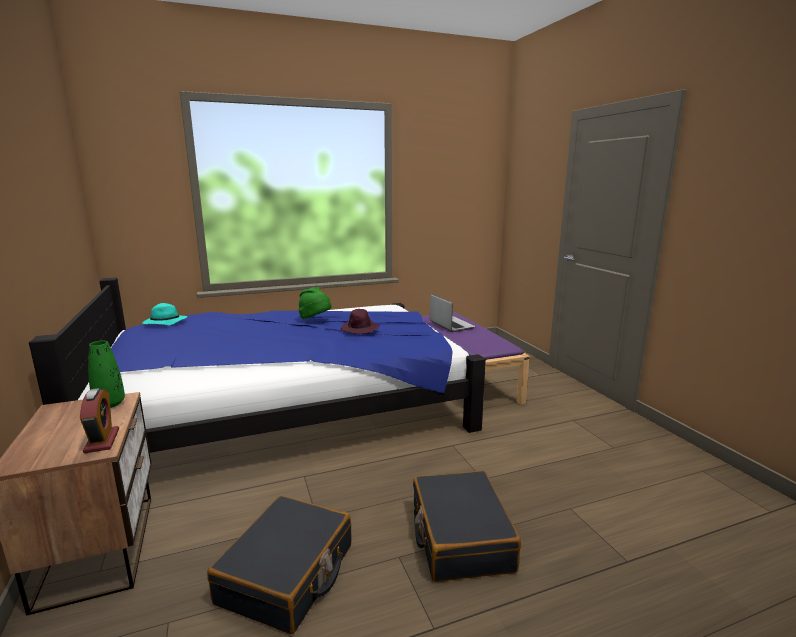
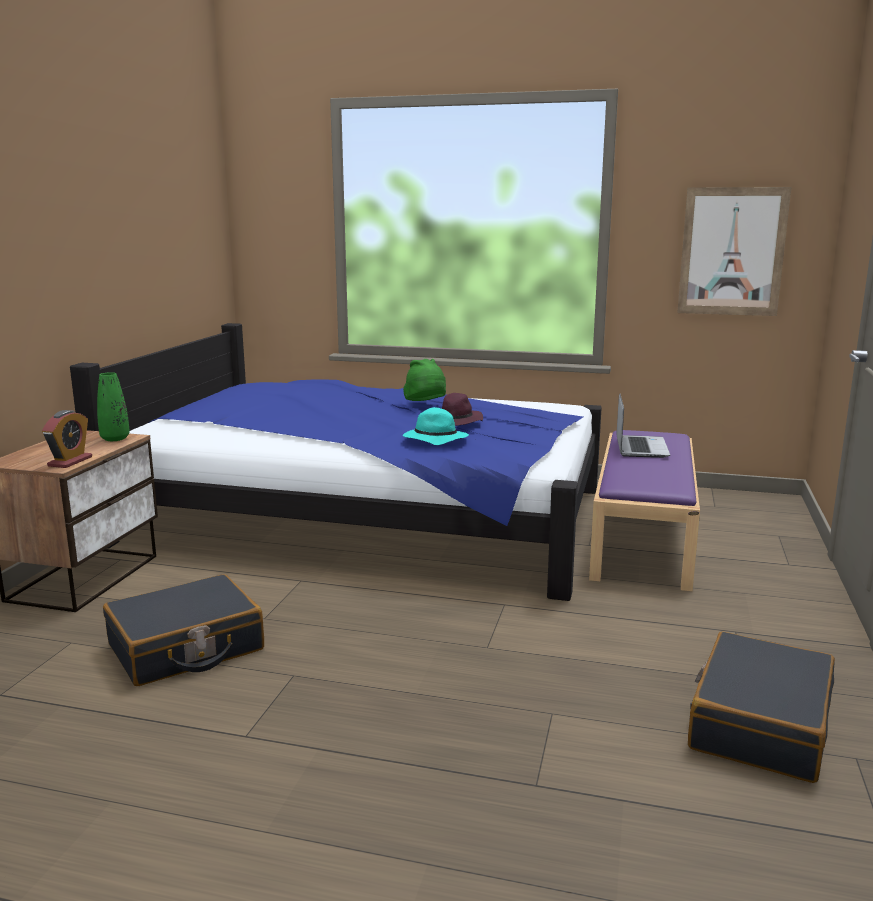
camera: 35 degrees right, 0 degrees up
(164, 323) = (275, 383): turquoise hat -> turquoise hat (434, 440)
(457, 204) = (732, 252): none -> picture
(460, 537) = (376, 685): black suitcase -> black suitcase (759, 724)

